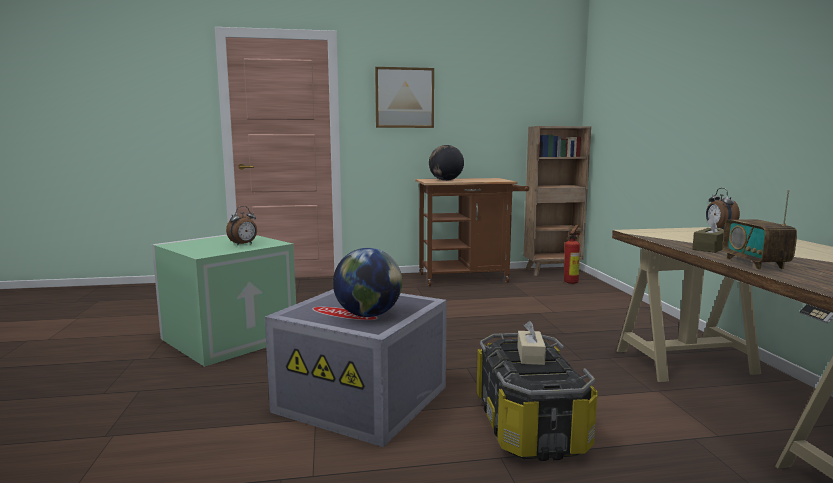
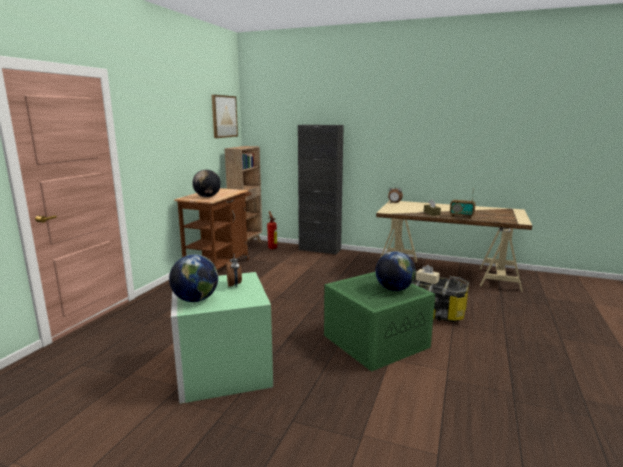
camera: 60 degrees left, 5 degrees up
(195, 242) = (195, 299): none -> globe
(365, 398) = (376, 340): grey storage box -> green storage box
(404, 98) = (158, 131): picture -> picture (224, 116)
(627, 302) = (320, 250): none -> black cabinet

